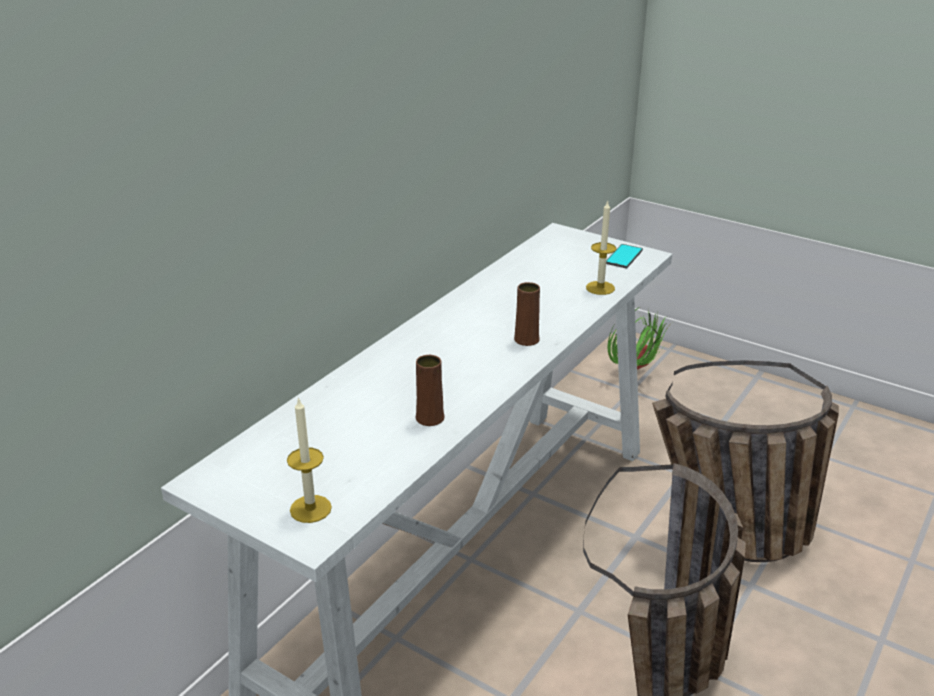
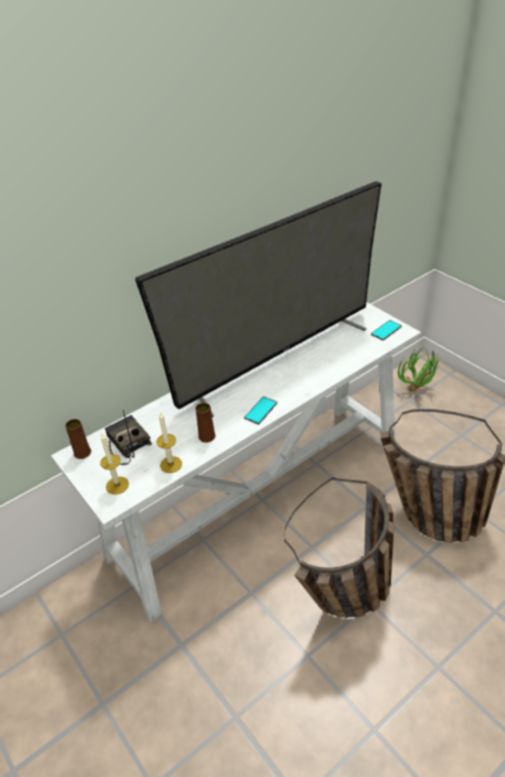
camera: 20 degrees right, 10 degrees up
(296, 449) = (127, 444): none -> radio
(485, 308) = (277, 360): none -> television
(497, 373) = (260, 410): none -> phone
(526, 339) = (290, 388): brown vase -> brown vase (82, 452)
(600, 288) = (357, 354): candle -> candle (171, 464)

